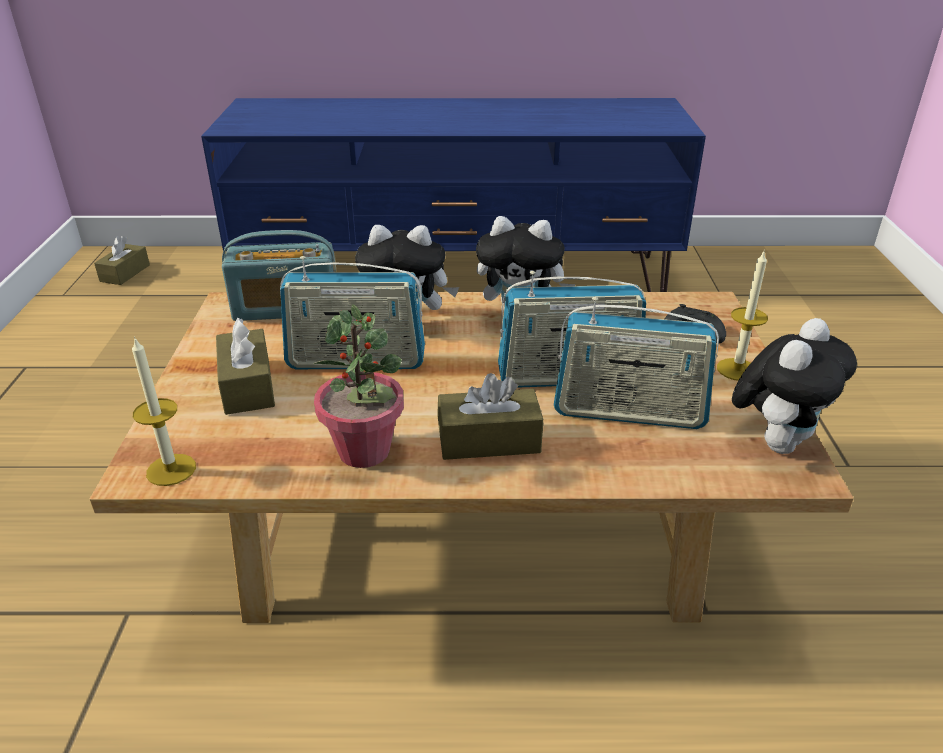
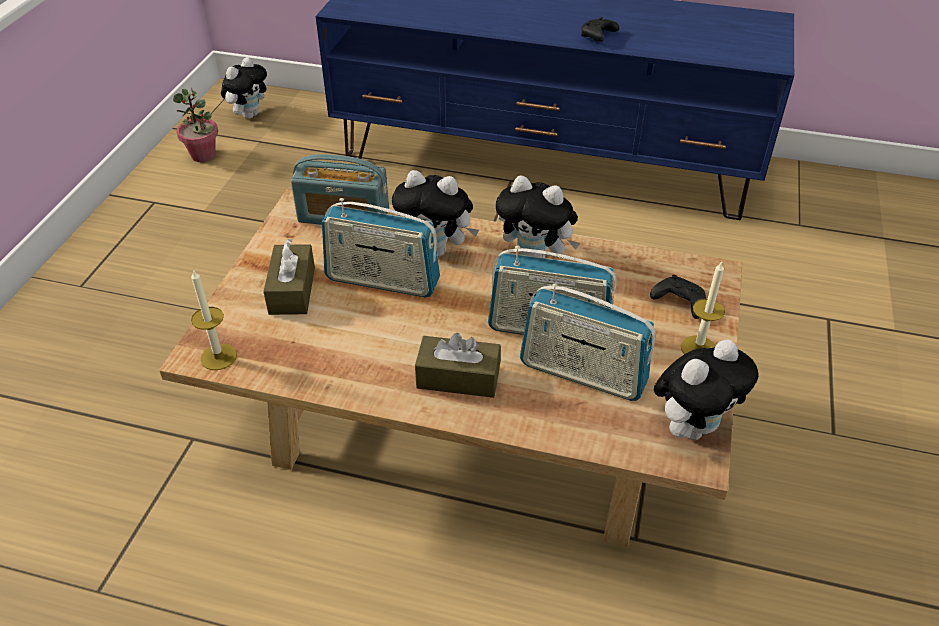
camera: 15 degrees right, 10 degrees up
(125, 273) = (249, 114): brown tissue box -> plush toy
(365, 451) = (361, 368): potted plant -> potted plant (203, 155)
(505, 126) = (597, 37): none -> black game controller

